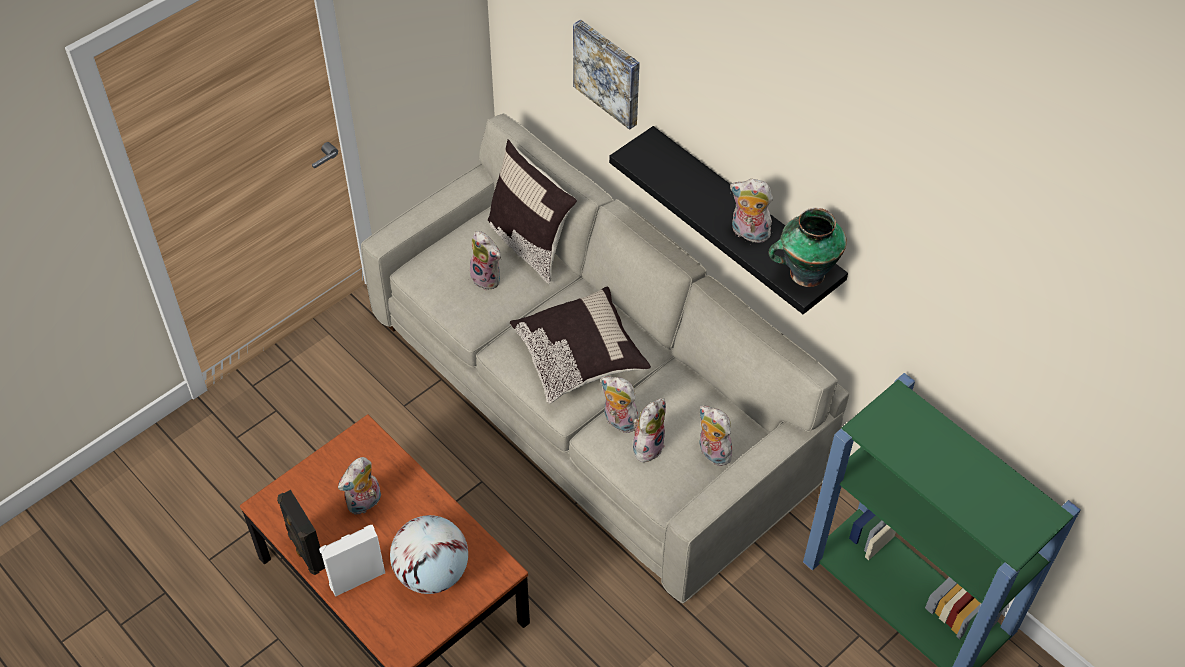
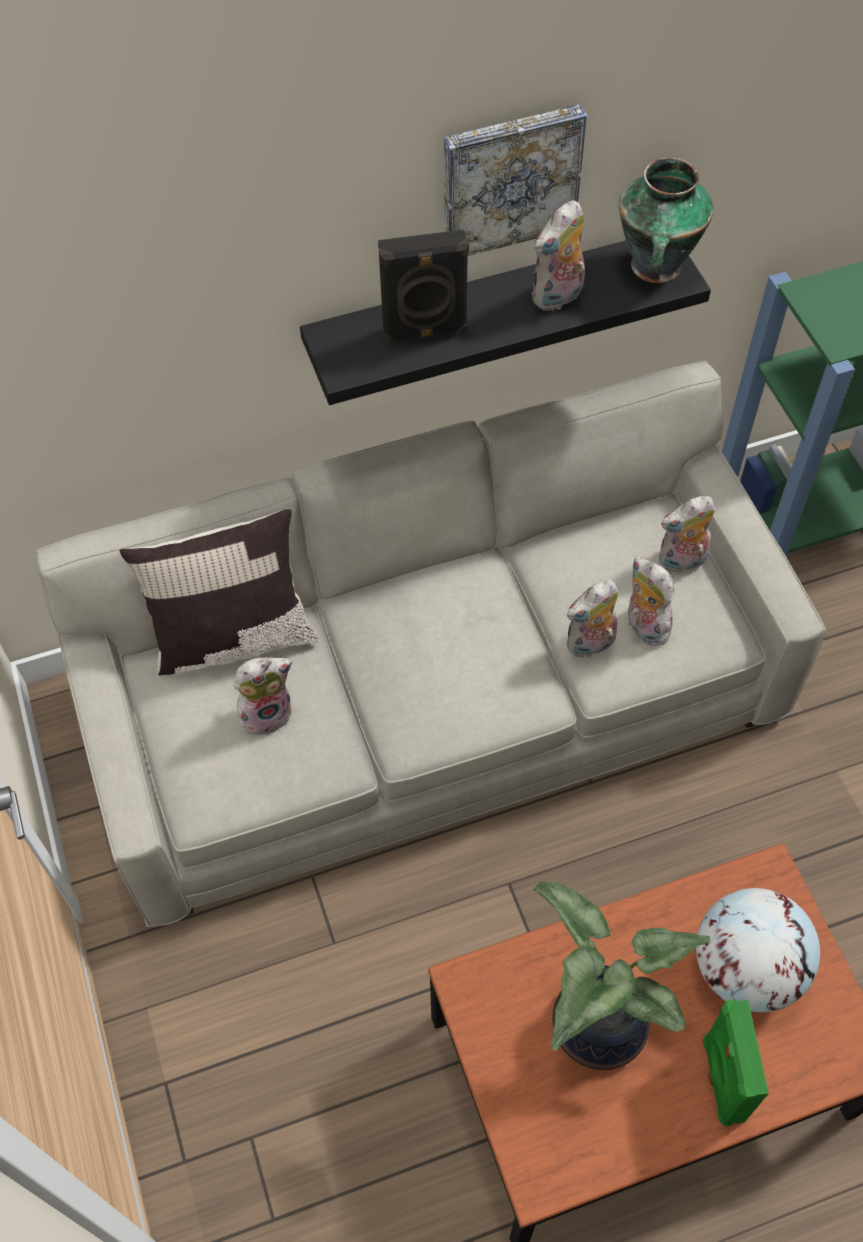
camera: 65 degrees left, 5 degrees up
(306, 552) = (649, 1143): black speaker -> black speaker (425, 332)
(357, 578) = (720, 1079): white speaker -> green speaker
(364, 503) = (592, 1025): plush toy -> potted plant
(579, 356) = (463, 650): pillow -> none
(609, 72) = (193, 321): picture -> picture (509, 179)

